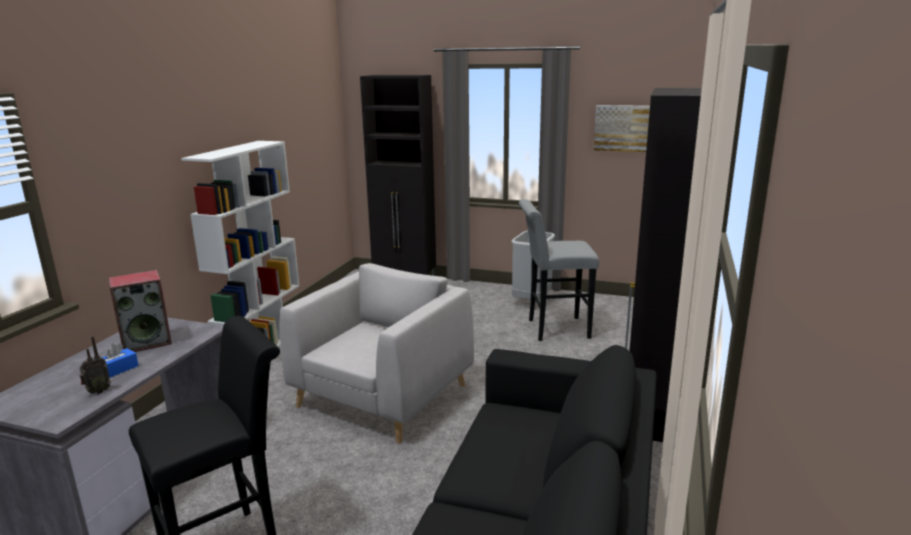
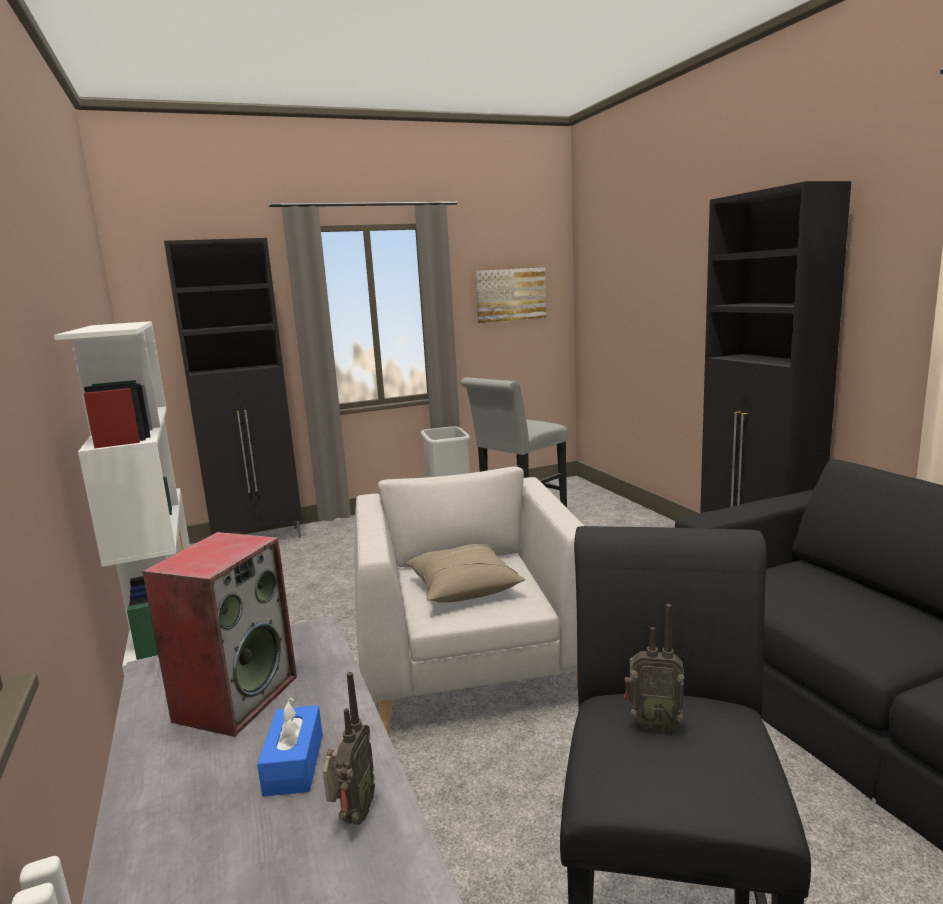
camera: 40 degrees left, 5 degrees down
(199, 414) = (653, 724): none -> radio
(363, 343) = (463, 588): none -> beige pillow

